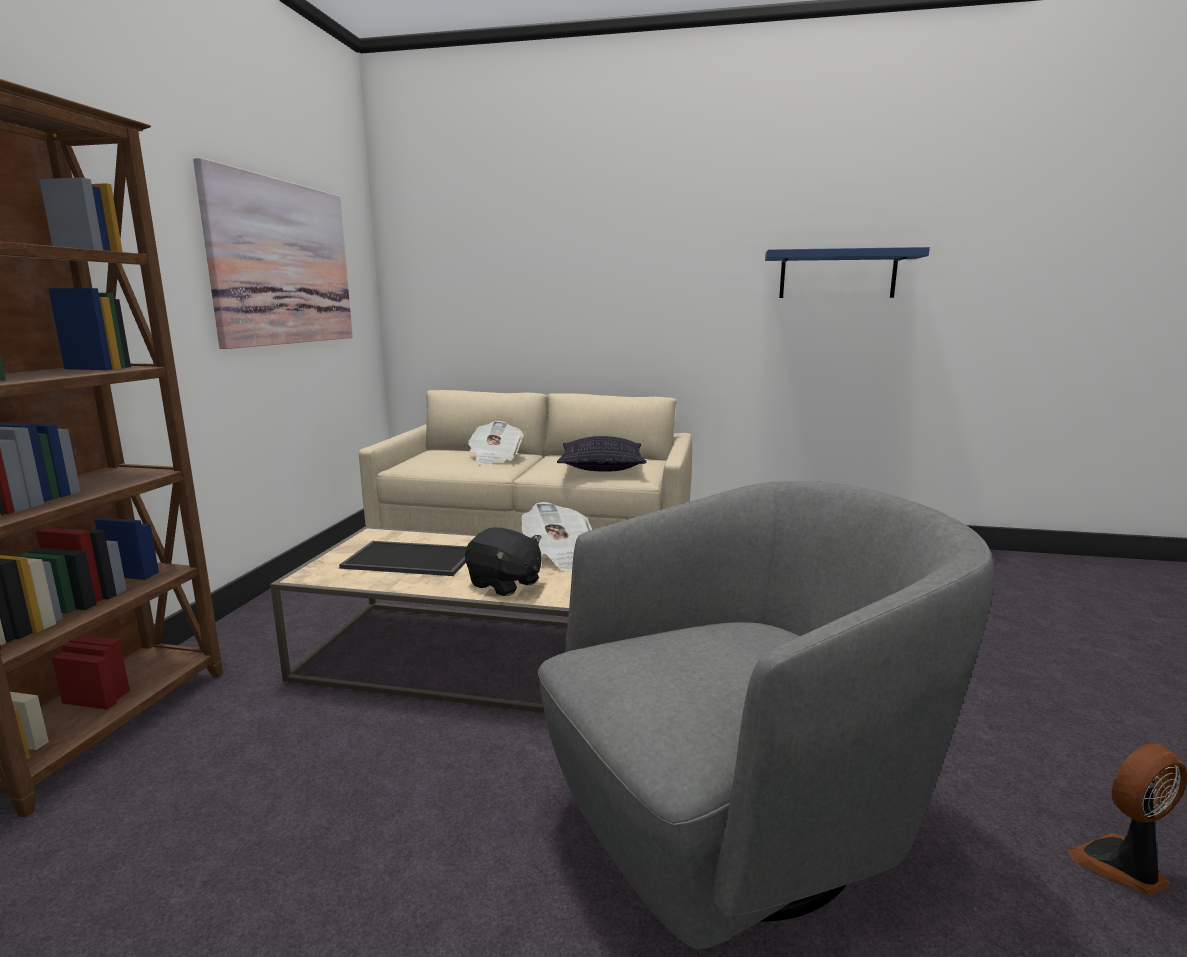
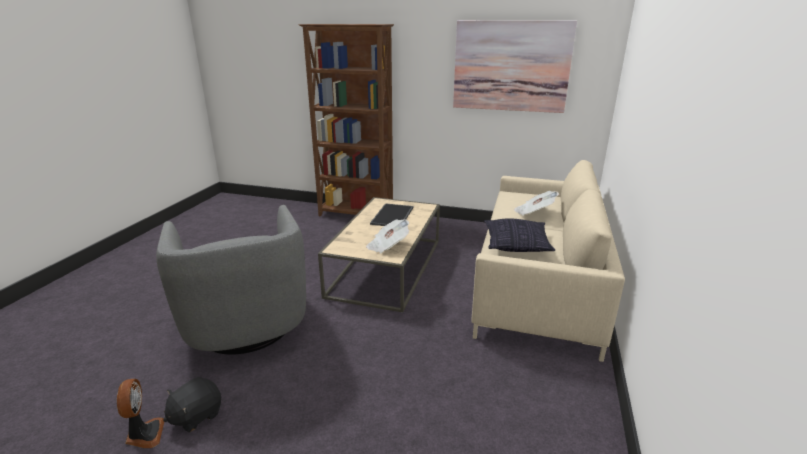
camera: 95 degrees right, 10 degrees up
(504, 584) = (357, 234): black plush toy -> black plush toy (196, 415)
(837, 275) = (724, 162): blue shelf -> none

